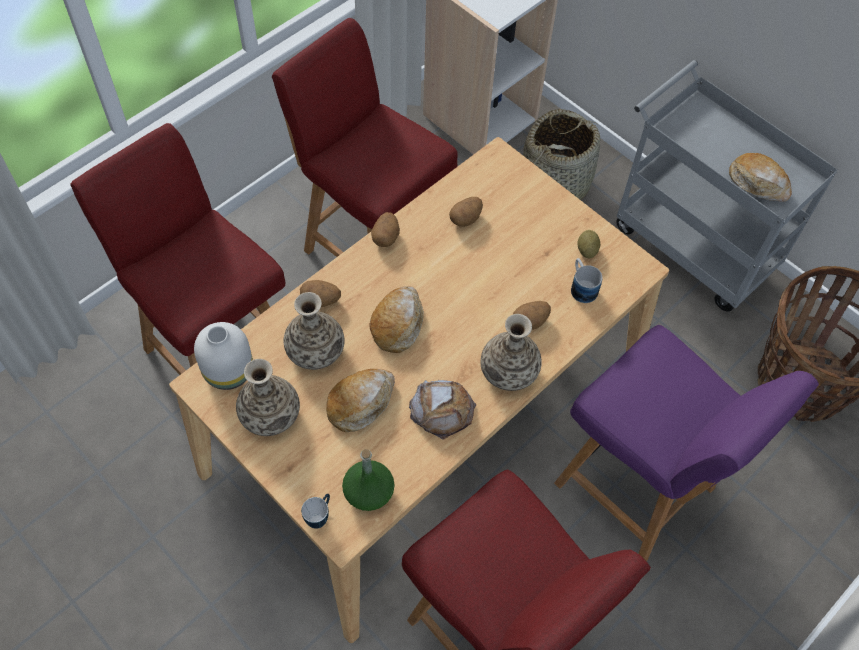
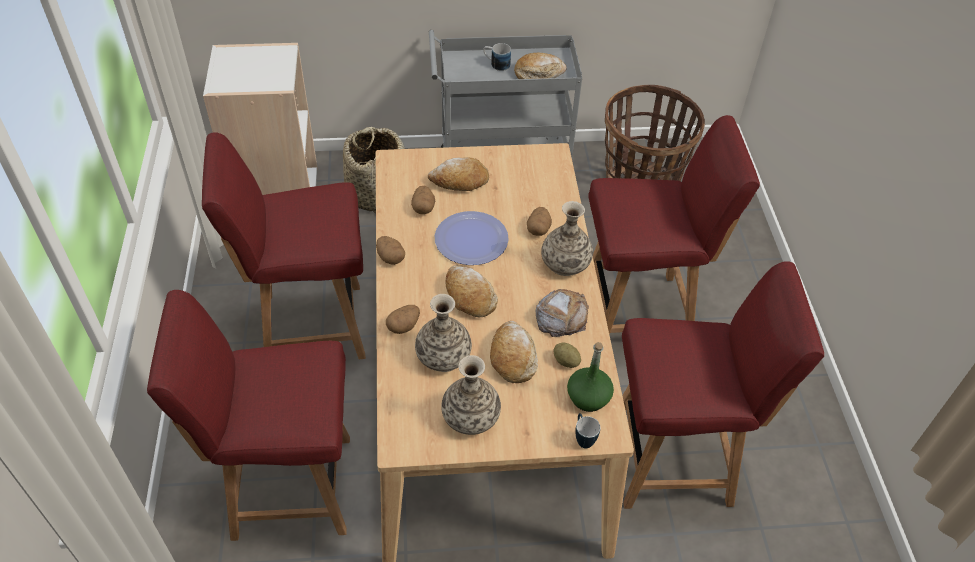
camera: 50 degrees left, 10 degrees down
(227, 372) = (407, 421): white vase -> none
(464, 279) = (471, 239): none -> plate
(525, 222) = (459, 181): none -> bread
(581, 286) = (538, 188): mug -> mug (496, 64)
(587, 250) = (514, 168): potato -> potato (566, 361)
(637, 489) = (639, 313): purple chair -> red chair

